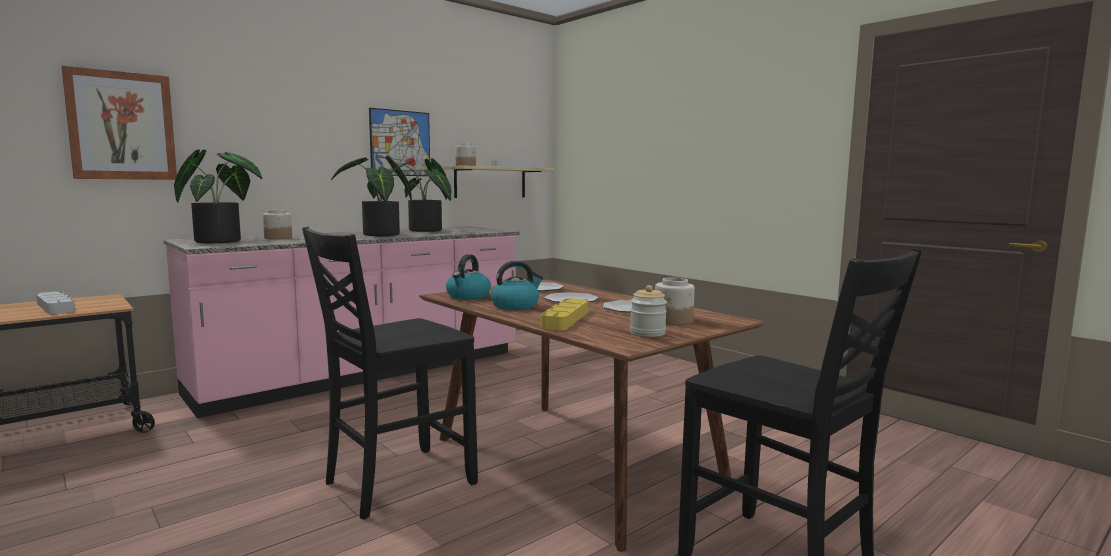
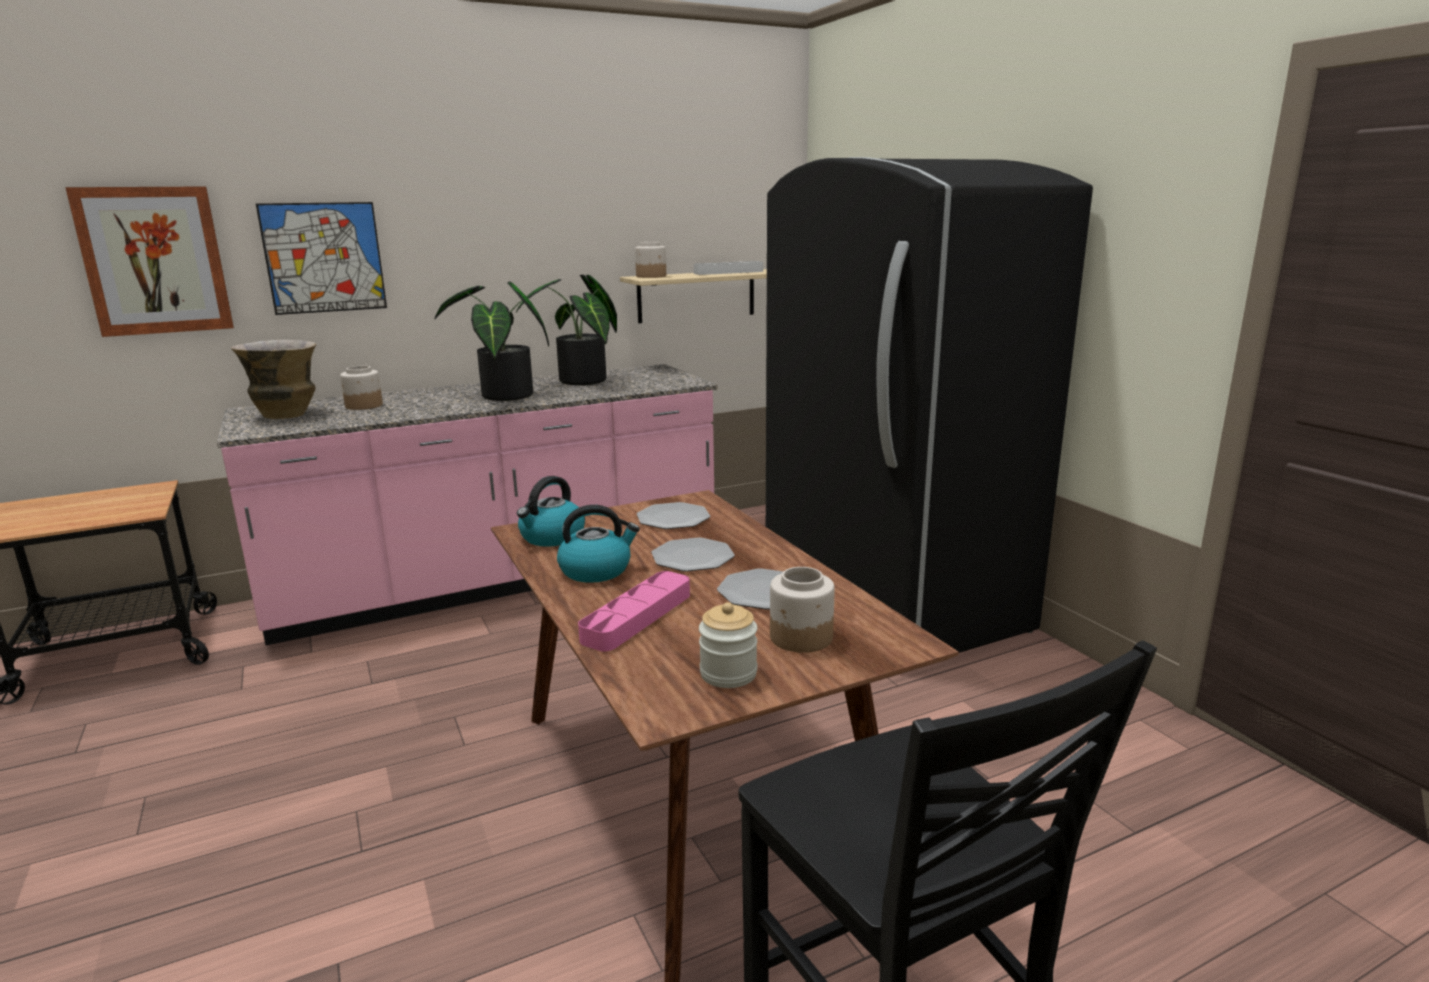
camera: 15 degrees right, 10 degrees up
(55, 307) = (86, 508): grey tray -> none
(223, 241) = (287, 415): potted plant -> vase
(396, 482) = (437, 797): black chair -> none
(400, 143) = (550, 248): picture -> picture (324, 258)
(565, 319) = (637, 617): yellow tray -> pink tray
(641, 368) = (888, 603): none -> black fridge

